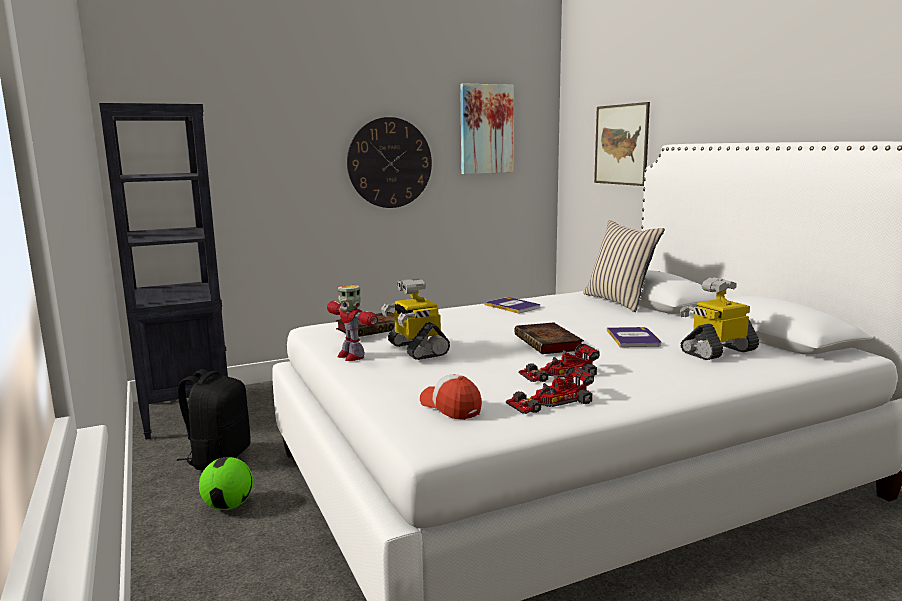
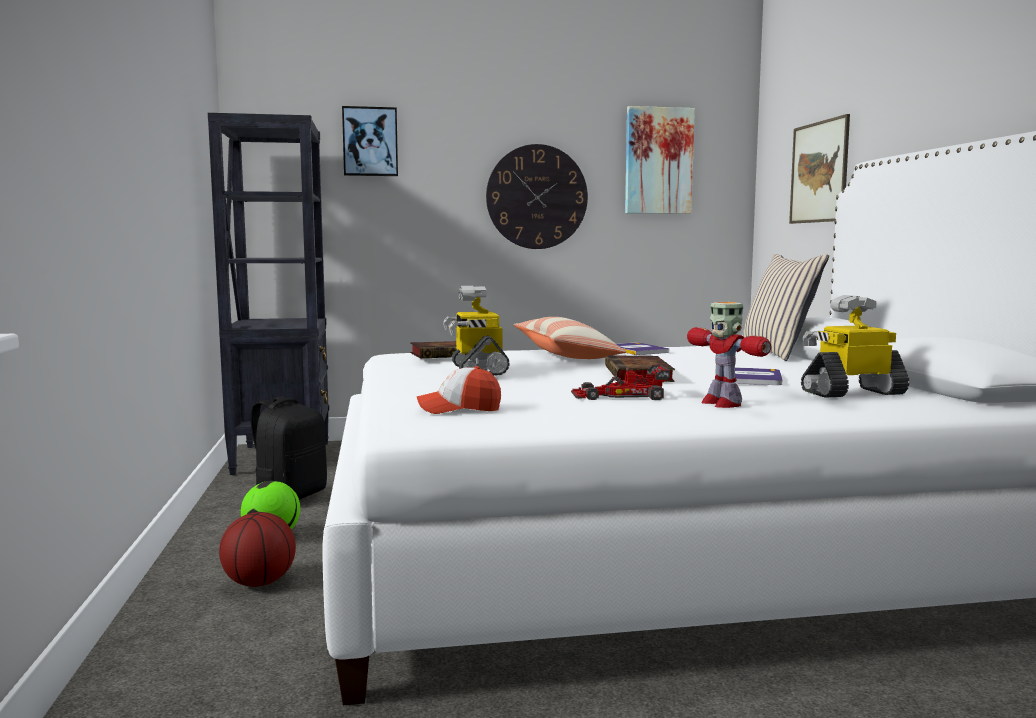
camera: 15 degrees right, 5 degrees down
(240, 117) = (370, 141): none -> picture
(248, 560) = (260, 583): none -> basketball
(351, 356) = (402, 372): toy robot -> toy robot (721, 403)
(450, 407) = (459, 409): cap -> cap turned 75 degrees counterclockwise
(464, 318) = (565, 355): none -> pillow
(550, 401) = (579, 413): toy car -> none

